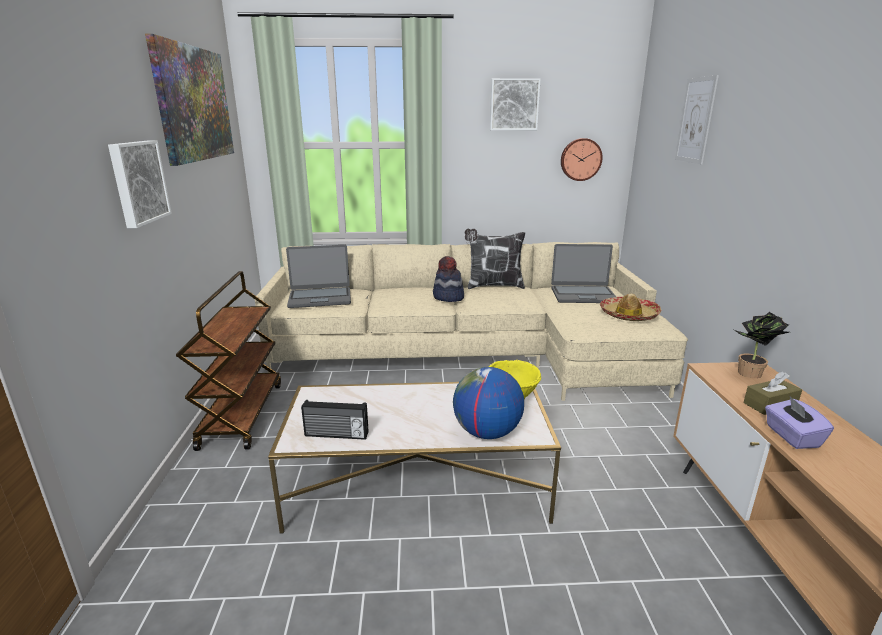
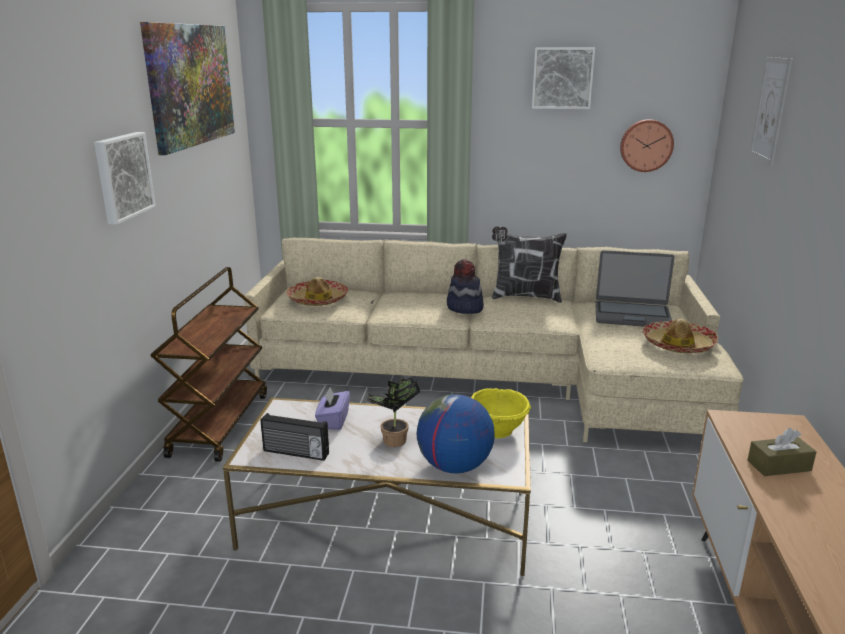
camera: 10 degrees right, 0 degrees up
(320, 298) = (318, 300): laptop -> hat
(751, 375) = (778, 429): potted plant -> potted plant (393, 442)
(791, 436) = (782, 503): purple tissue box -> purple tissue box (333, 421)

